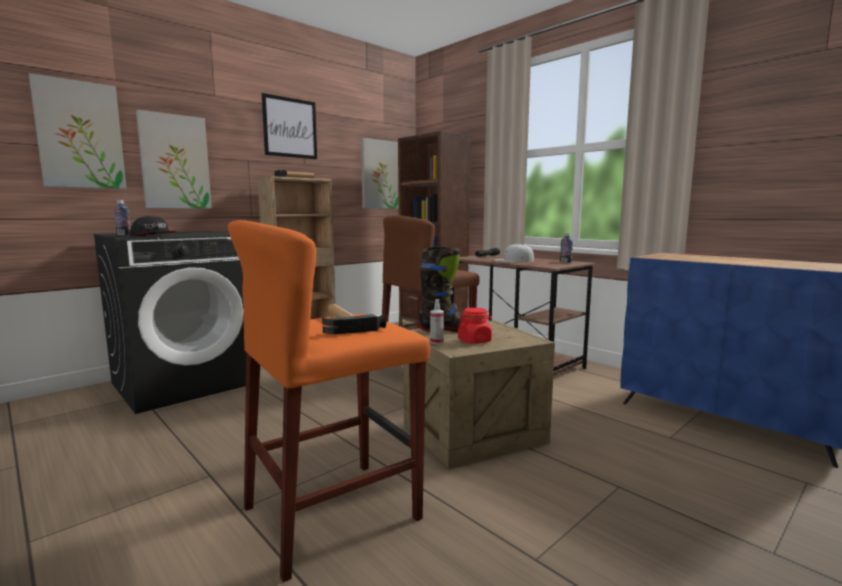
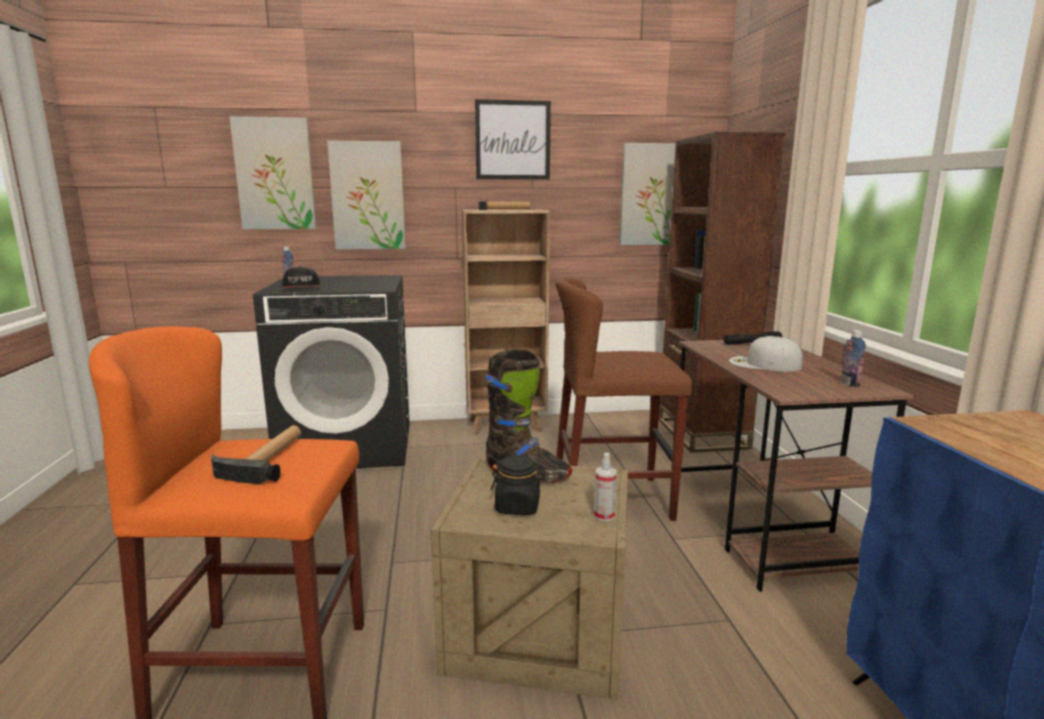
camera: 35 degrees right, 5 degrees up
(436, 342) = (468, 494): spray bottle -> spray bottle (604, 516)
(474, 341) = (518, 507): red jar -> black jar

